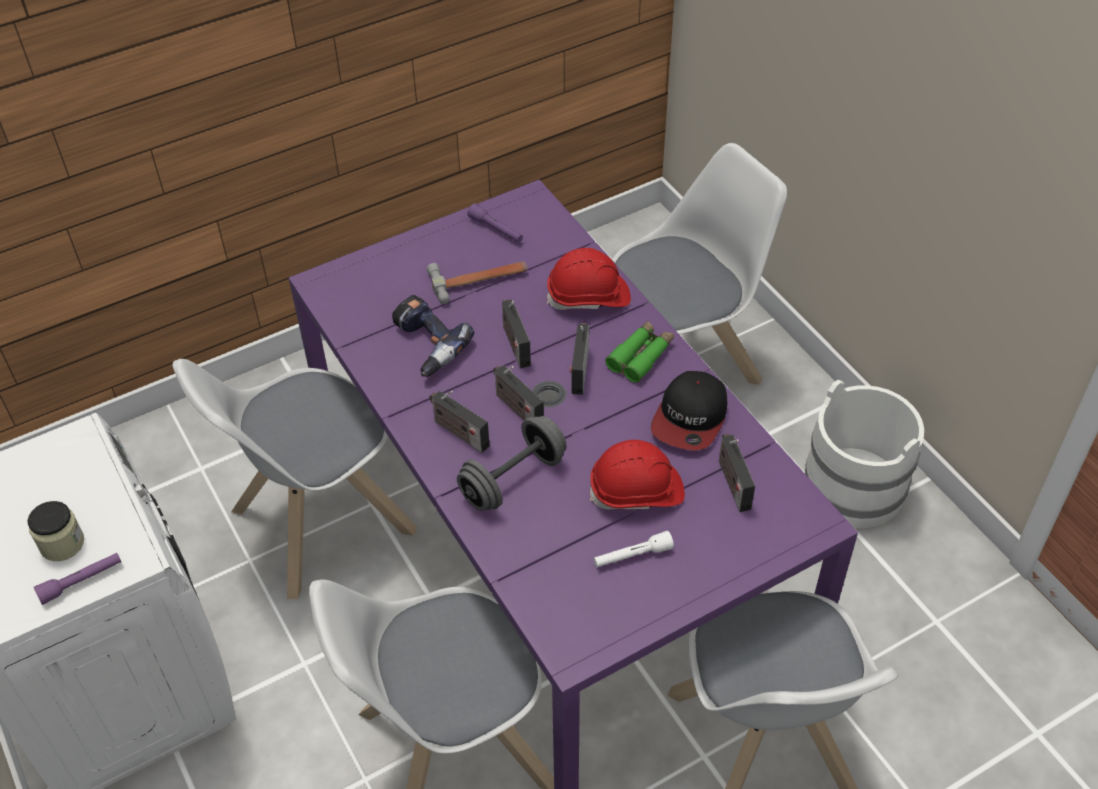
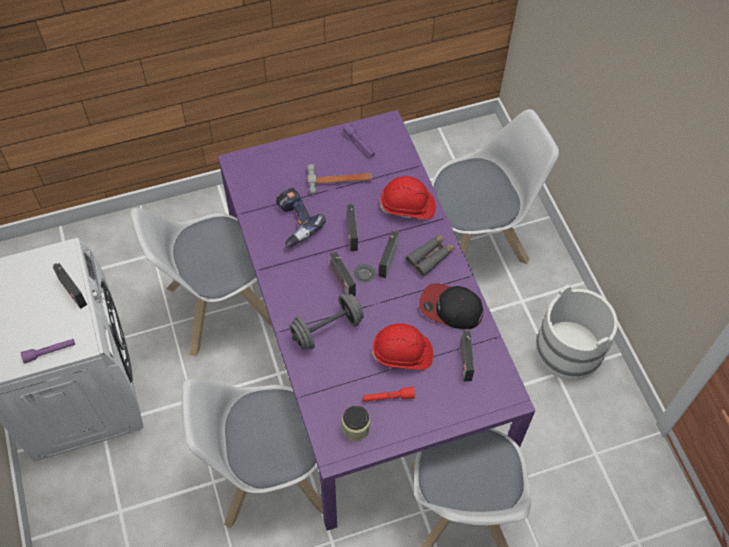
camera: 10 degrees right, 10 degrees up
(62, 544) = (43, 324): jar -> jar (356, 428)
(458, 433) = (300, 290): radio -> radio (71, 291)
(632, 556) = (388, 397): white flashlight -> red flashlight
(641, 356) = (430, 257): green binoculars -> grey binoculars
(690, 418) = (450, 308): cap -> cap turned 75 degrees clockwise

